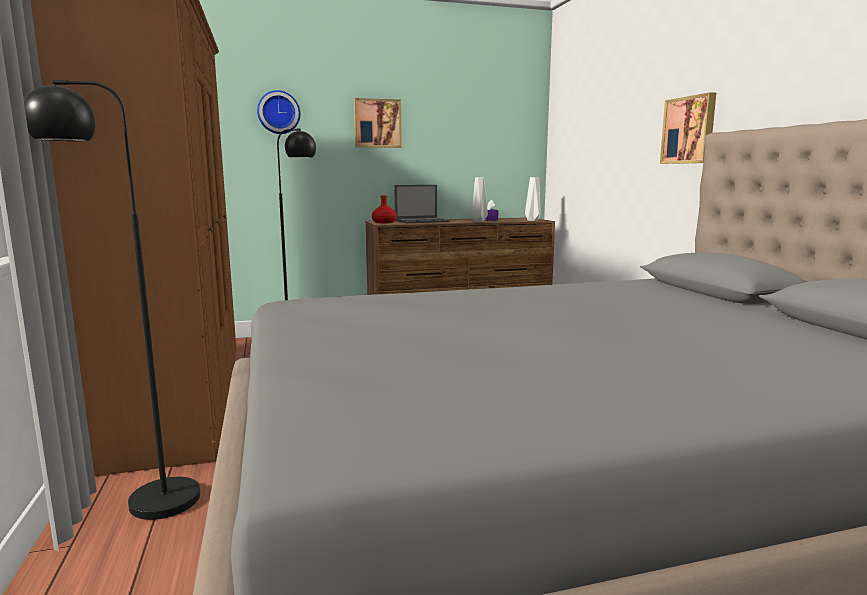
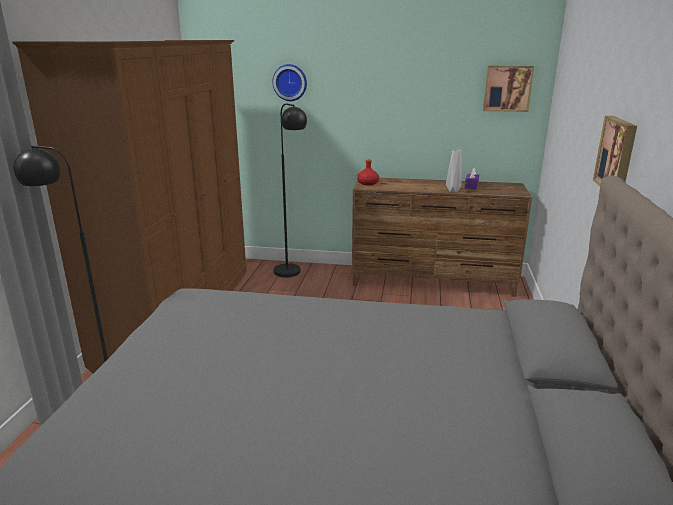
camera: 25 degrees right, 10 degrees up
(377, 123) = (374, 91): picture -> picture (507, 88)
(422, 221) = (404, 183): laptop -> none
(533, 220) = (509, 194): white vase -> none

